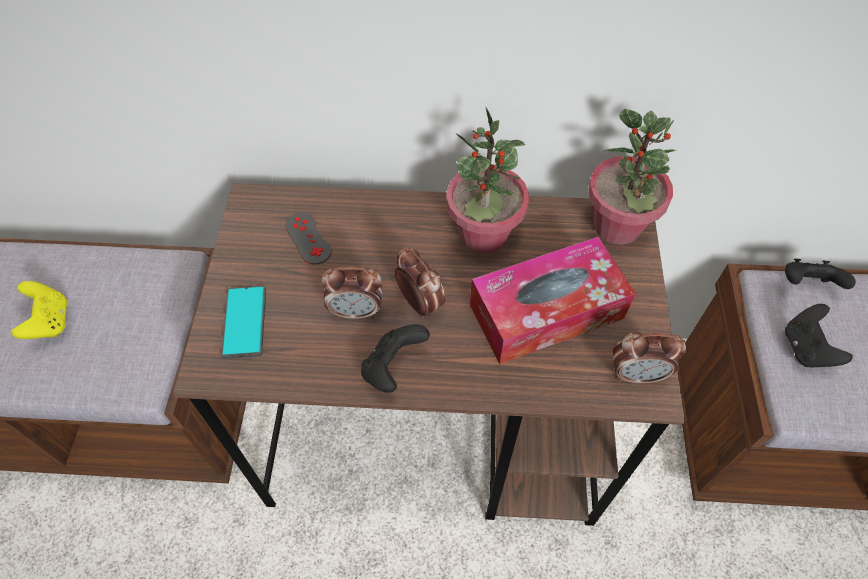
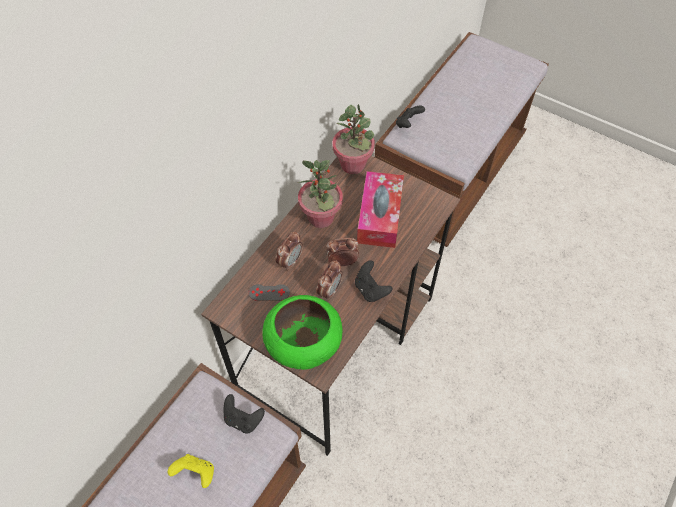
camera: 60 degrees left, 0 degrees up
(245, 322) = (303, 342): phone -> green bowl
(636, 374) = (430, 202): alarm clock -> alarm clock (290, 261)
(806, 348) = (437, 145): black game controller -> black game controller (243, 419)

